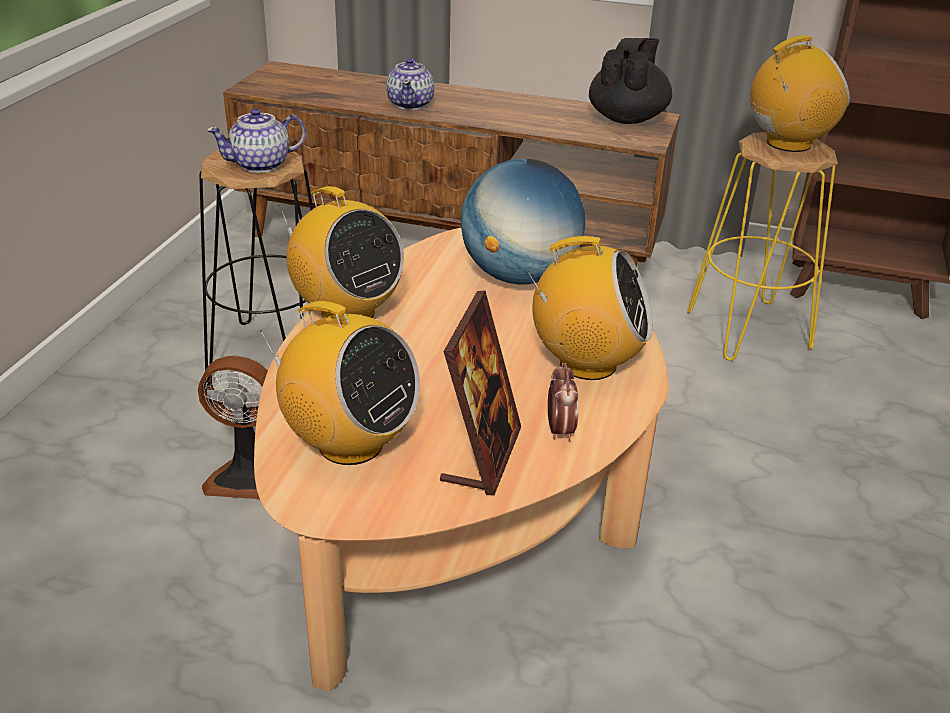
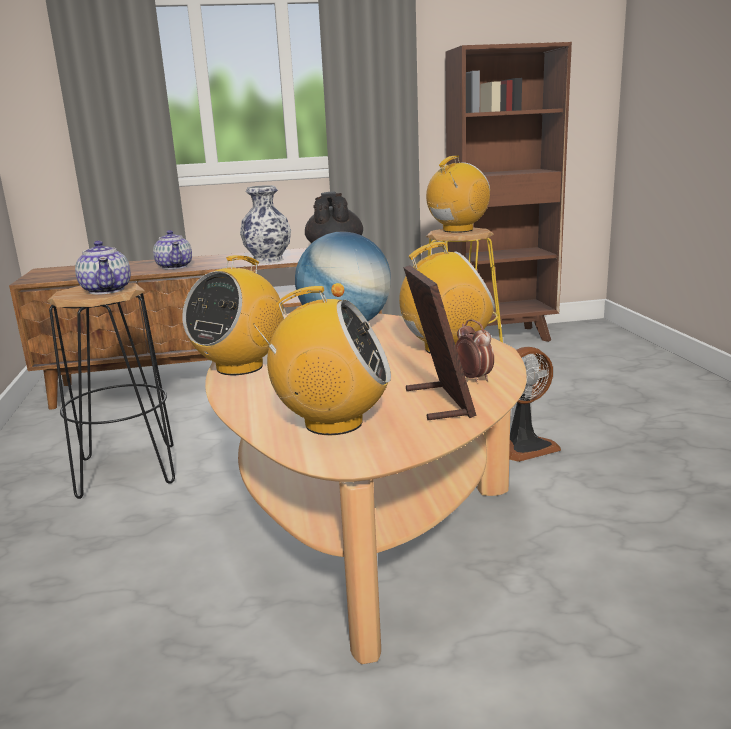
camera: 25 degrees left, 15 degrees down
(247, 476) = (172, 549): fan -> fan (525, 447)
(261, 165) = (107, 290): teapot -> teapot turned 60 degrees counterclockwise
(347, 312) = (240, 367): radio -> radio turned 105 degrees clockwise
(522, 122) = (267, 260): none -> vase

